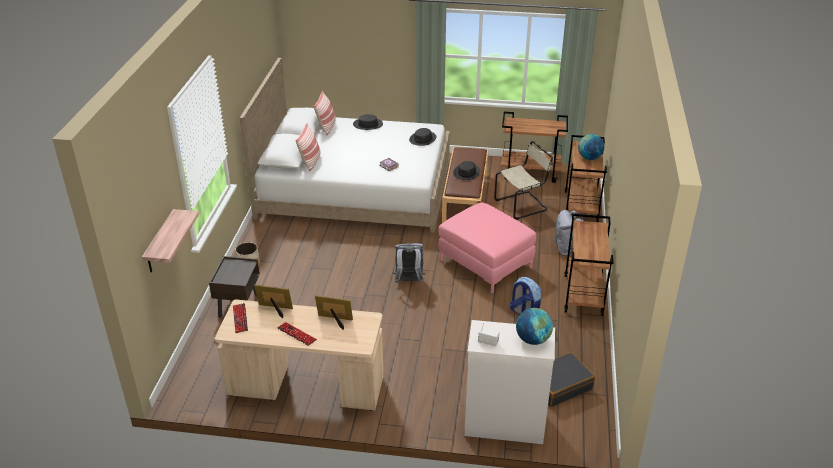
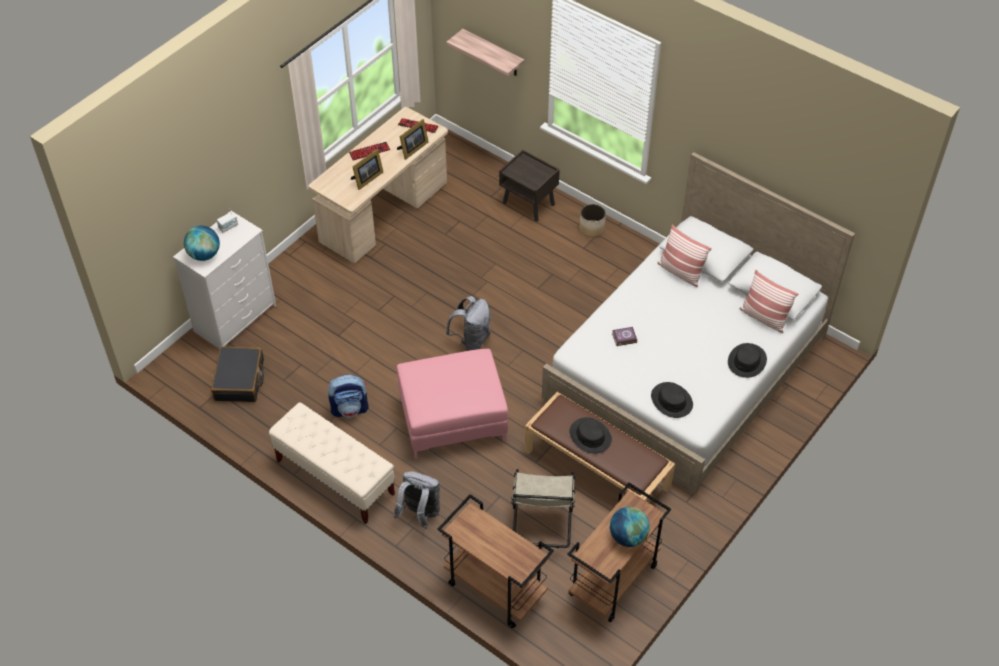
camera: 120 degrees right, 15 degrees up
(583, 295) = (335, 478): brown cart -> beige bench
(589, 158) = (492, 545): globe -> globe (628, 537)

